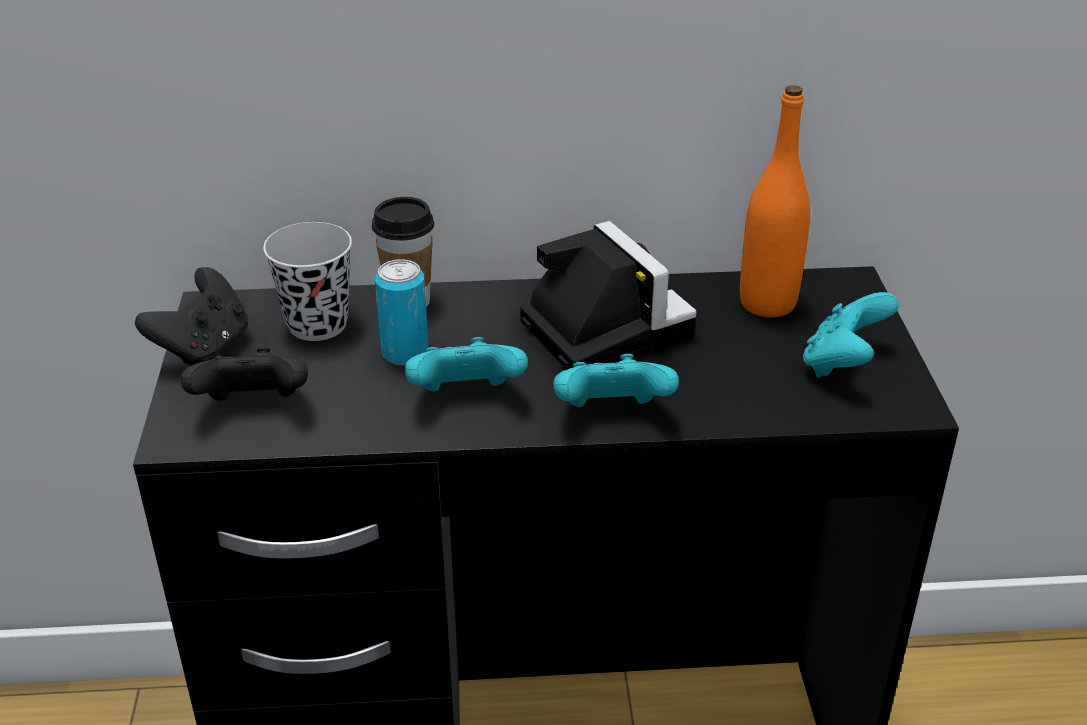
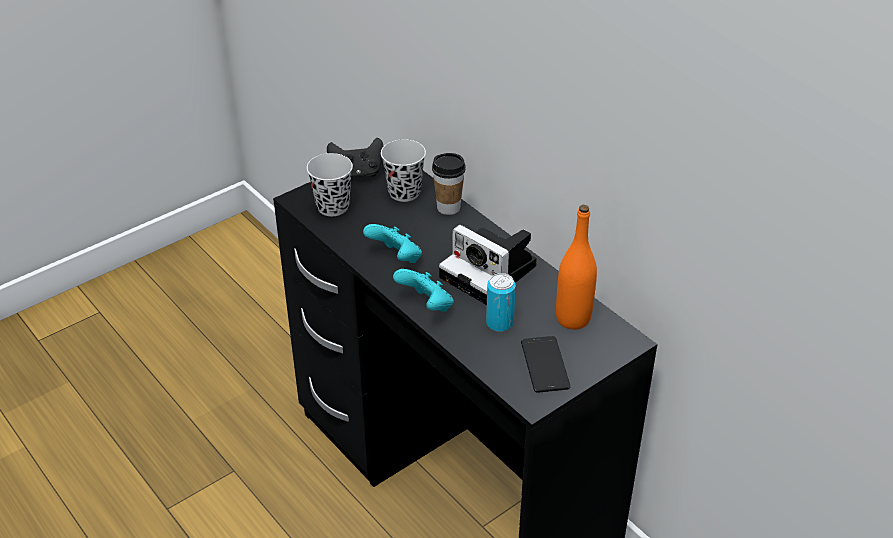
camera: 55 degrees right, 5 degrees up
(253, 407) = (332, 207): black game controller -> black cup
(405, 353) = (409, 226): can -> can (499, 323)
(600, 326) = (491, 272): camera -> camera turned 105 degrees clockwise
(843, 364) = (545, 365): turquoise game controller -> phone

